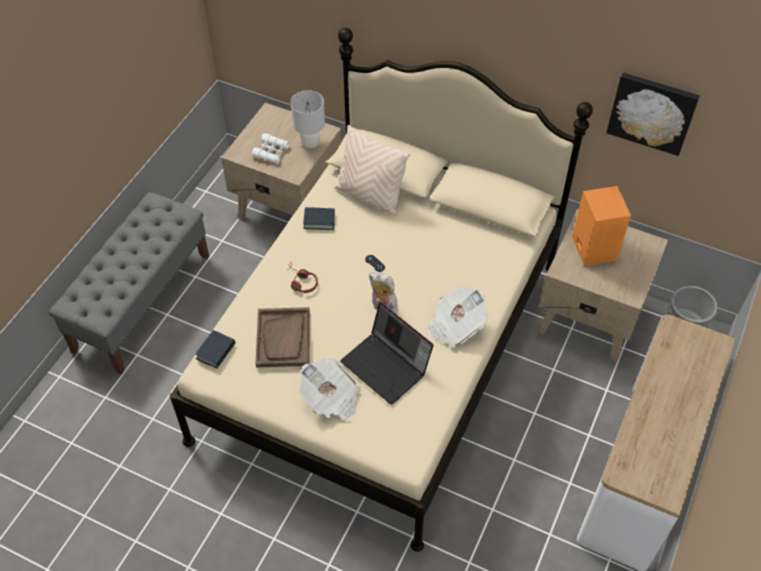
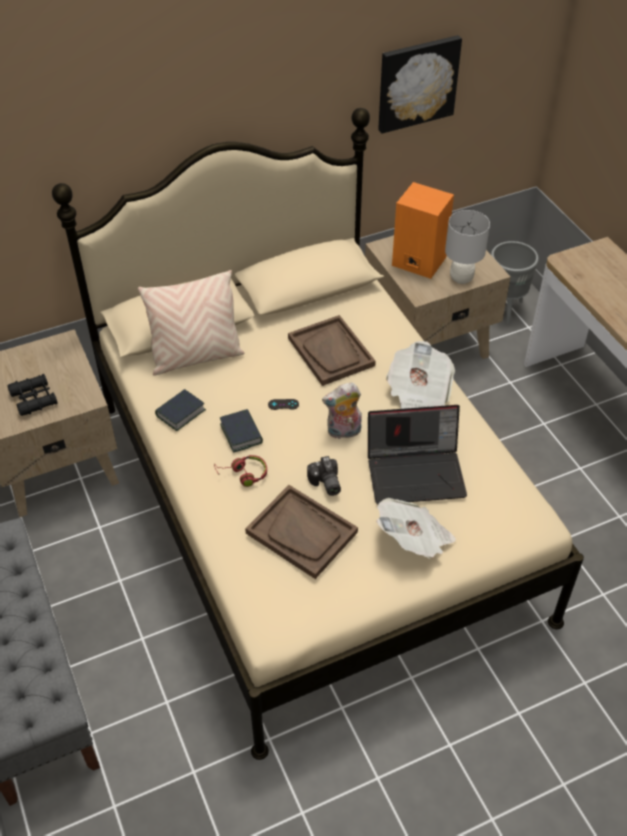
camera: 50 degrees left, 5 degrees down
(216, 351) = (257, 603): book -> book (241, 433)
(271, 152) = (34, 399): white binoculars -> black binoculars
(311, 144) = (65, 362): grey table lamp -> grey table lamp (462, 278)
(331, 325) = (325, 483): none -> camera
(444, 257) = (331, 352): none -> brown tray

